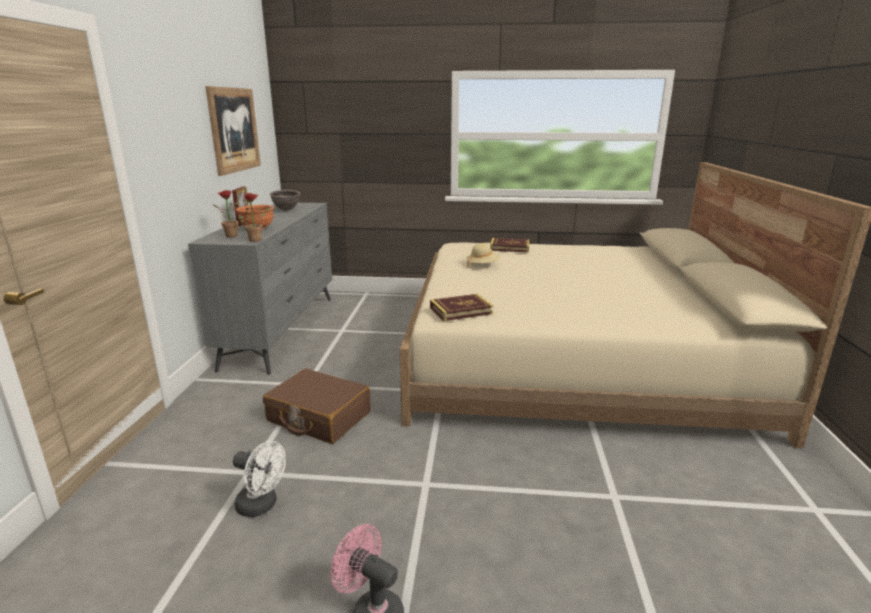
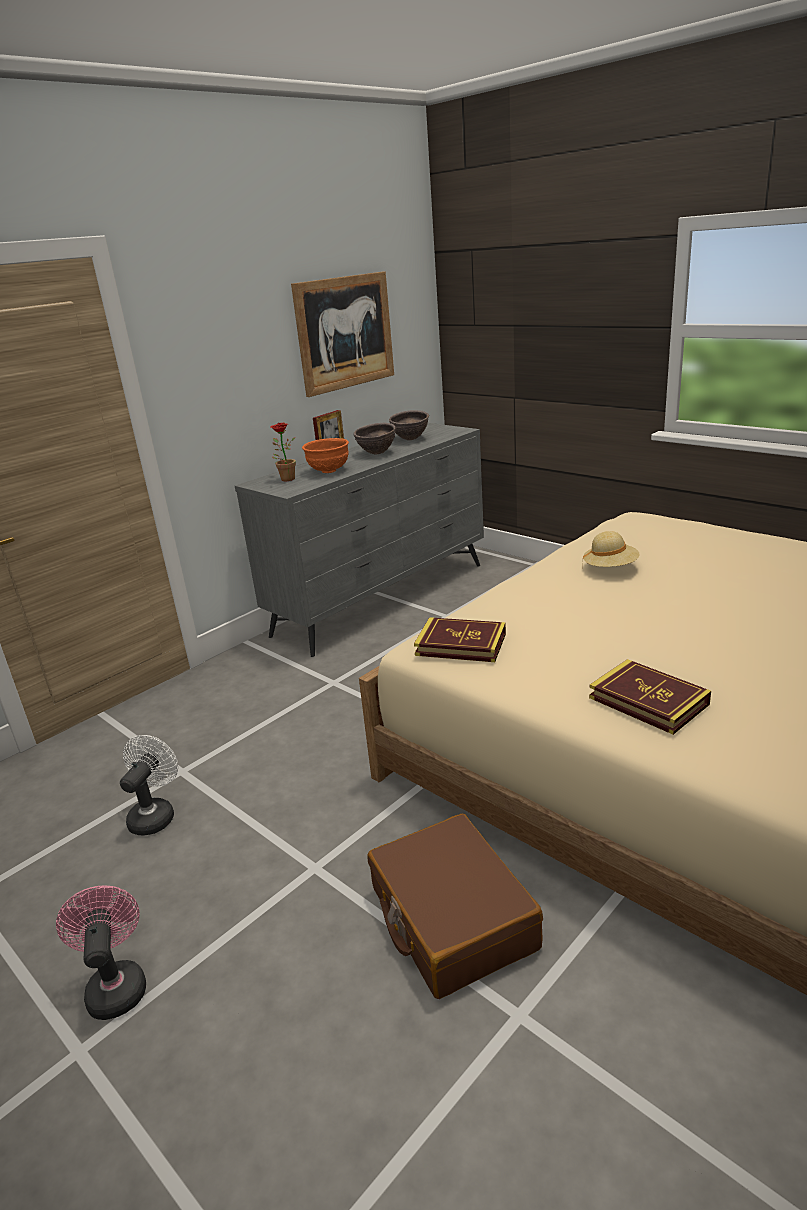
camera: 40 degrees right, 5 degrees up
(257, 239) = (302, 489): potted plant -> none
(262, 506) = (155, 815): white fan -> white fan turned 135 degrees counterclockwise
(276, 218) = (376, 453): none -> brown bowl
(318, 417) = (302, 730): brown suitcase -> brown suitcase (451, 918)
(509, 248) = (698, 541): book -> book (648, 701)

